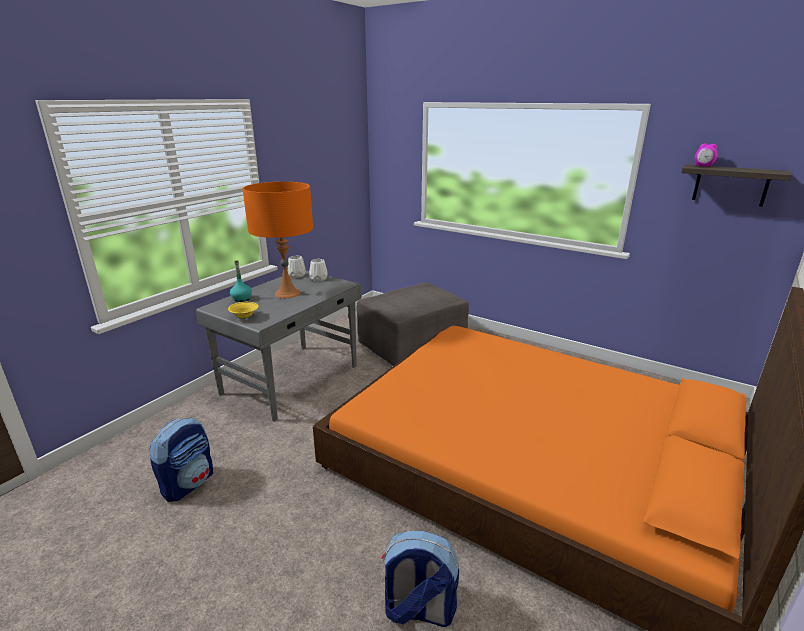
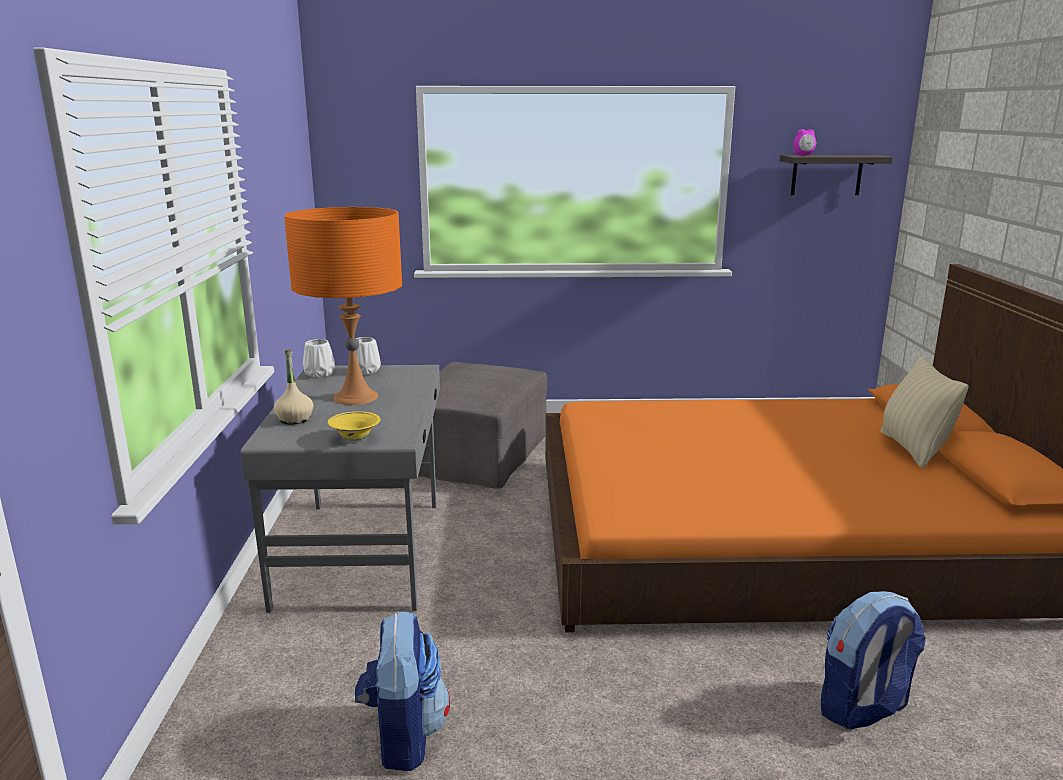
camera: 35 degrees left, 5 degrees down
(241, 299) = (294, 419): turquoise bottle -> beige bottle
(649, 441) = (913, 449): none -> beige pillow

